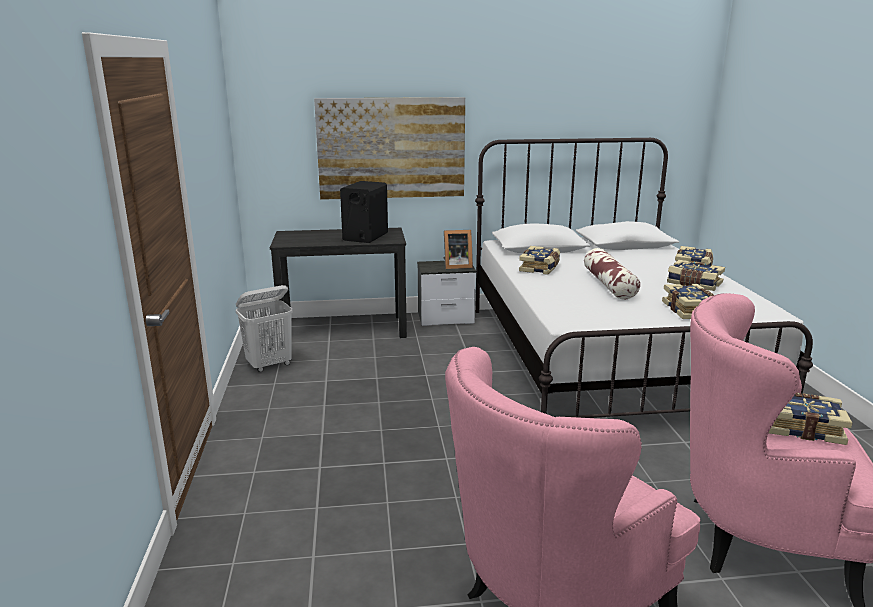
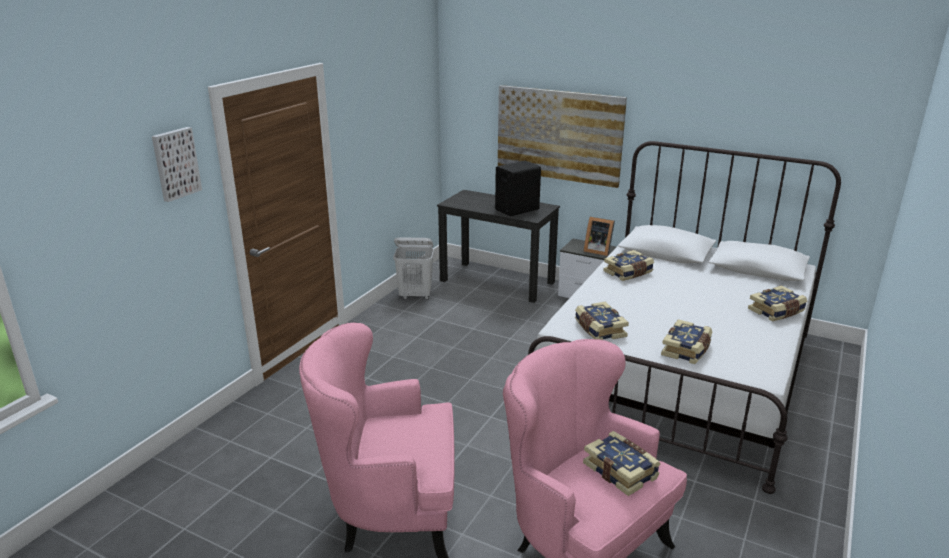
camera: 35 degrees right, 5 degrees up
(69, 159) = (175, 163): none -> picture
(609, 284) = (660, 305): pillow -> none
(694, 284) = (743, 327): book -> book (599, 330)

